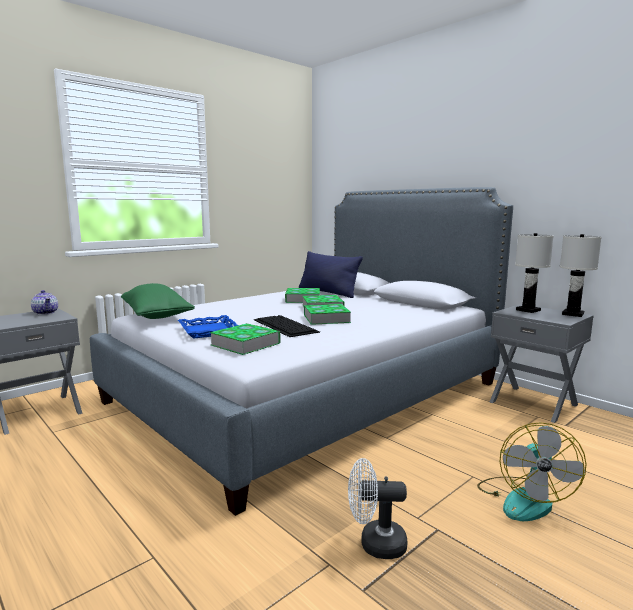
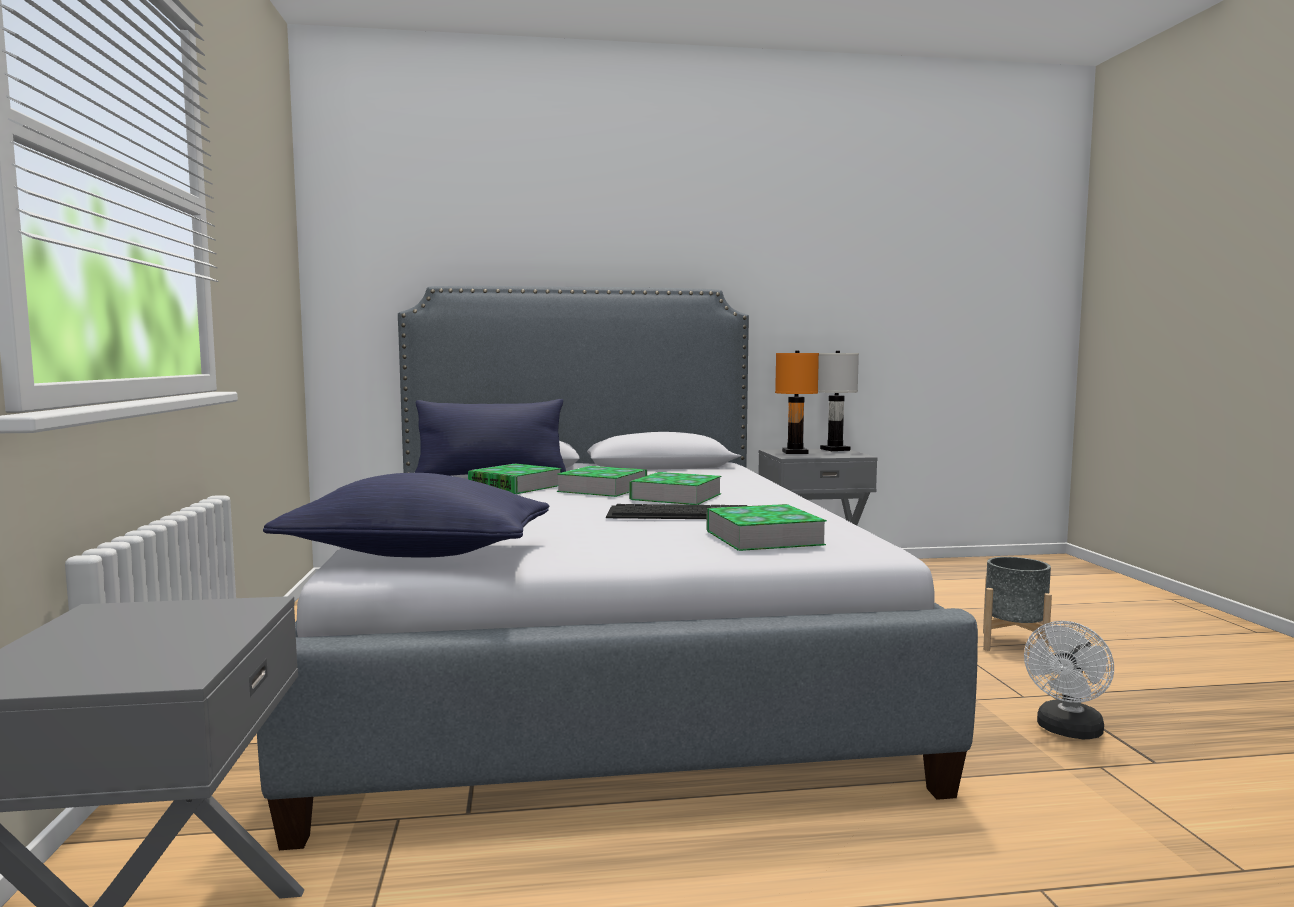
camera: 55 degrees left, 5 degrees down
(45, 312) = (116, 616): teapot -> none
(156, 316) = (417, 553): green pillow -> blue pillow
(208, 331) = (633, 542): blue tray -> none
(524, 499) = (1013, 644): fan -> grey planter
(528, 310) = (795, 452): white table lamp -> orange table lamp

